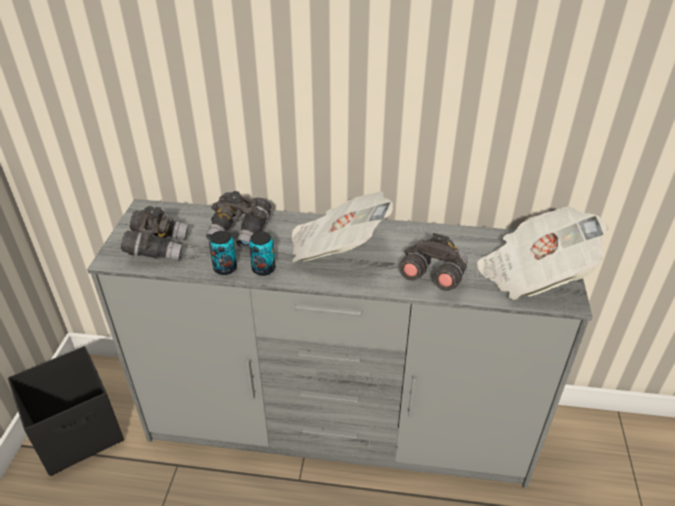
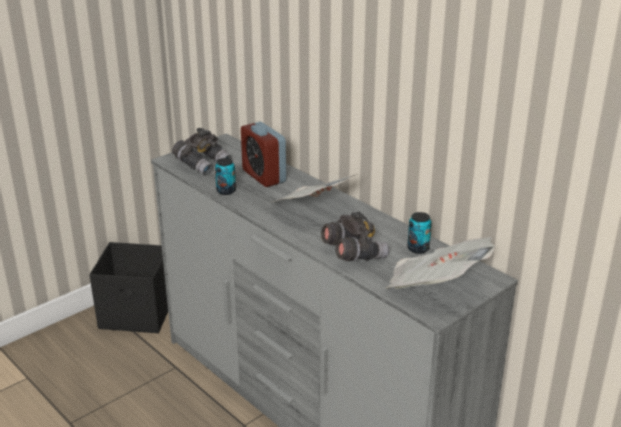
camera: 40 degrees right, 10 degrees down
(240, 232) = (264, 176): grey binoculars -> alarm clock
(263, 269) = (248, 201): can -> can (418, 248)

